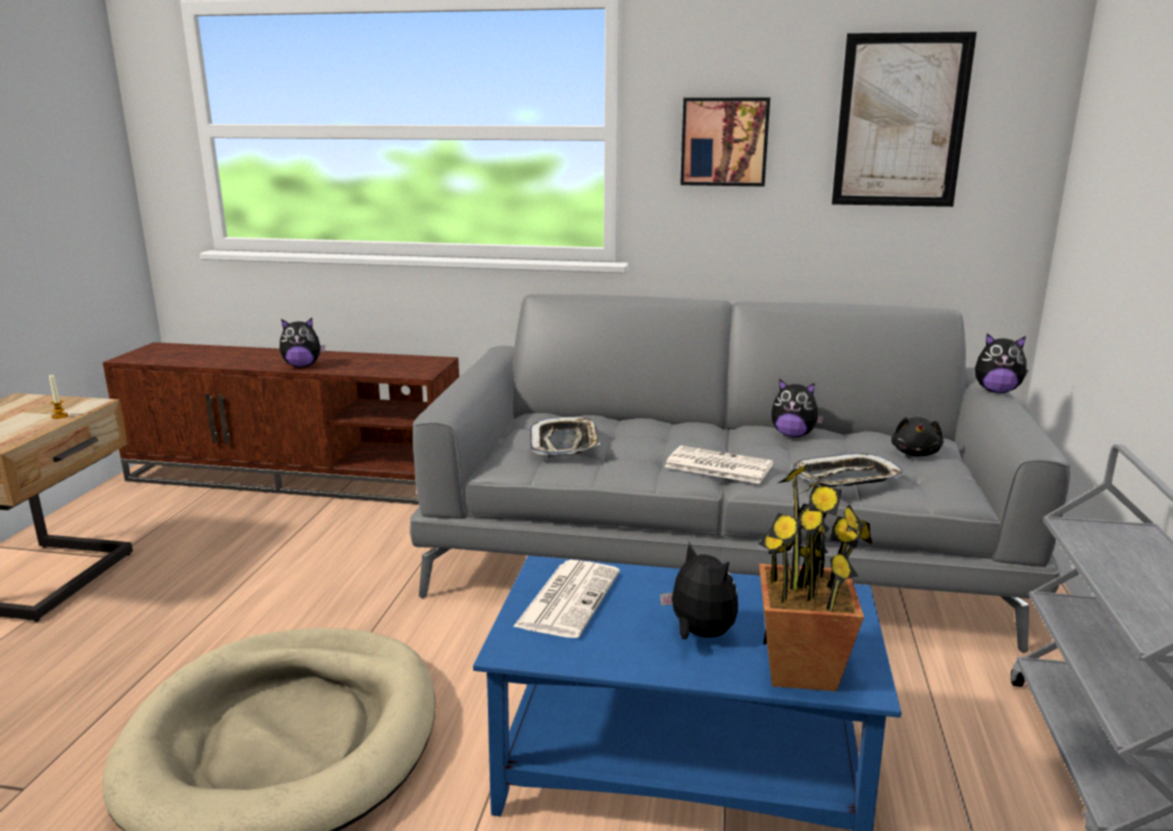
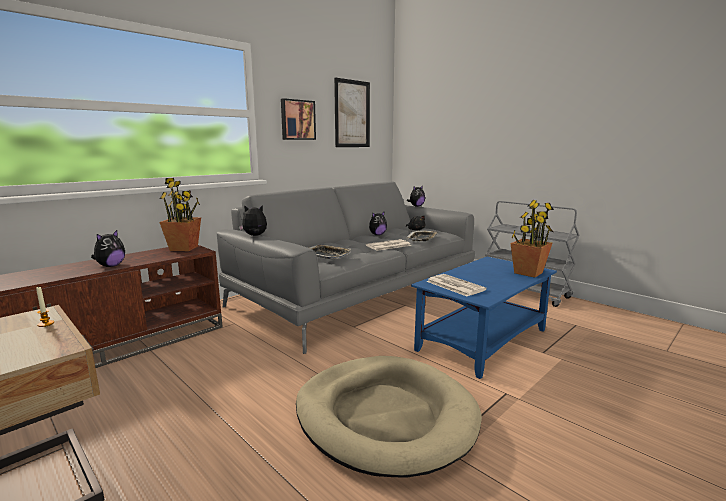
camera: 55 degrees left, 5 degrees down
(421, 363) = (184, 248): none -> potted plant
(699, 634) = (497, 277): plush toy -> plush toy (255, 236)

